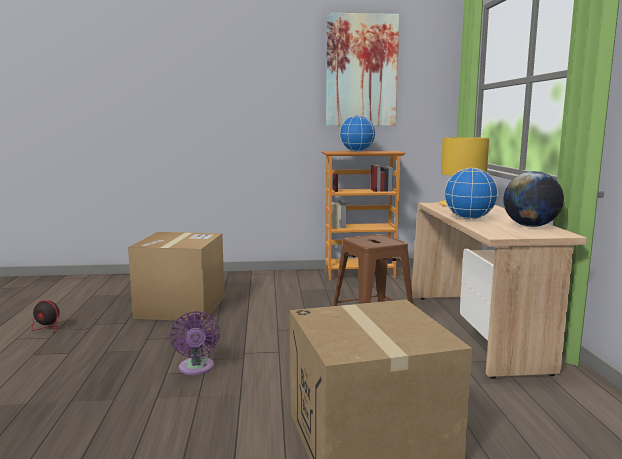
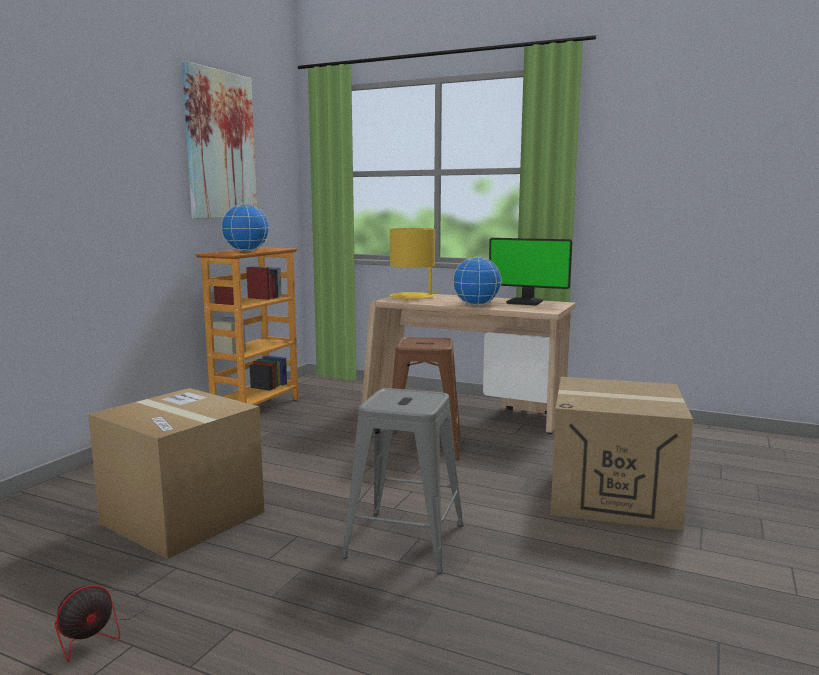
camera: 60 degrees left, 0 degrees up
(196, 369) = (405, 541): purple fan -> grey stool
(530, 226) = (526, 302): globe -> monitor

